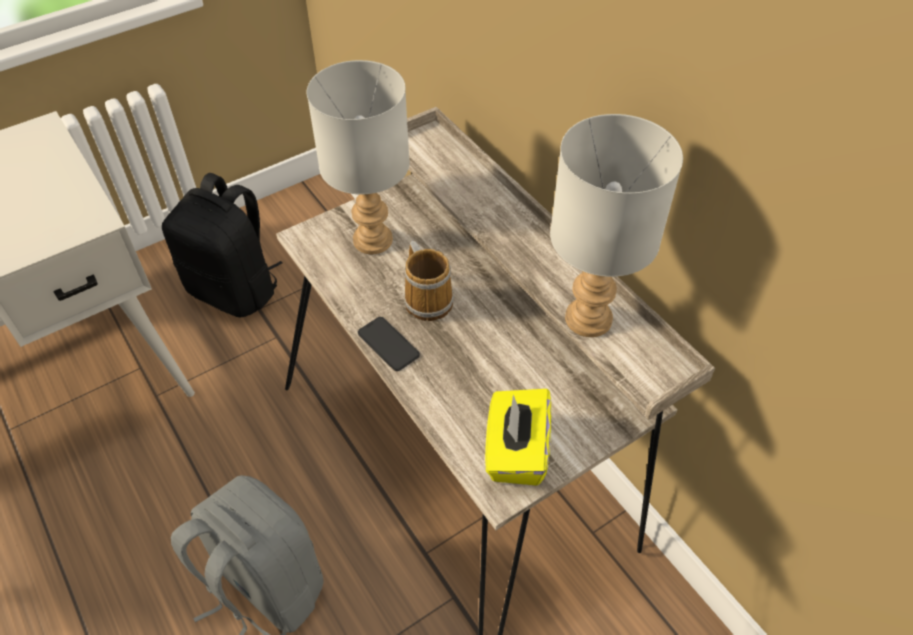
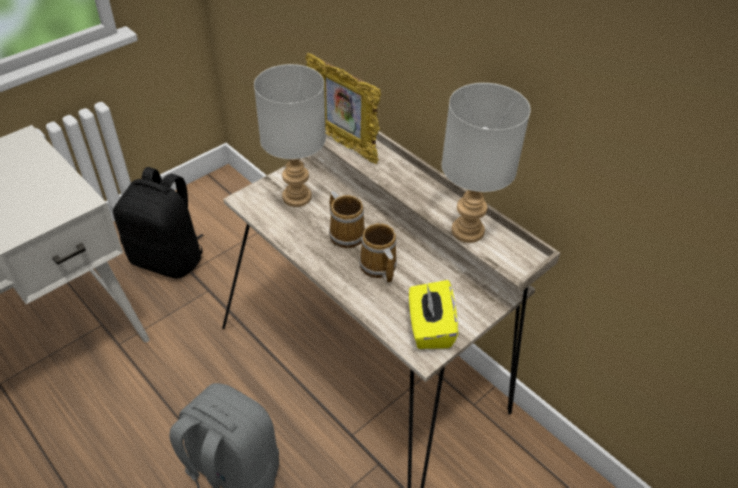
camera: 10 degrees left, 5 degrees down
(388, 344) = (323, 266): phone -> none
(441, 174) = (343, 144): none -> picture frame
(461, 353) = (377, 267): none -> mug

